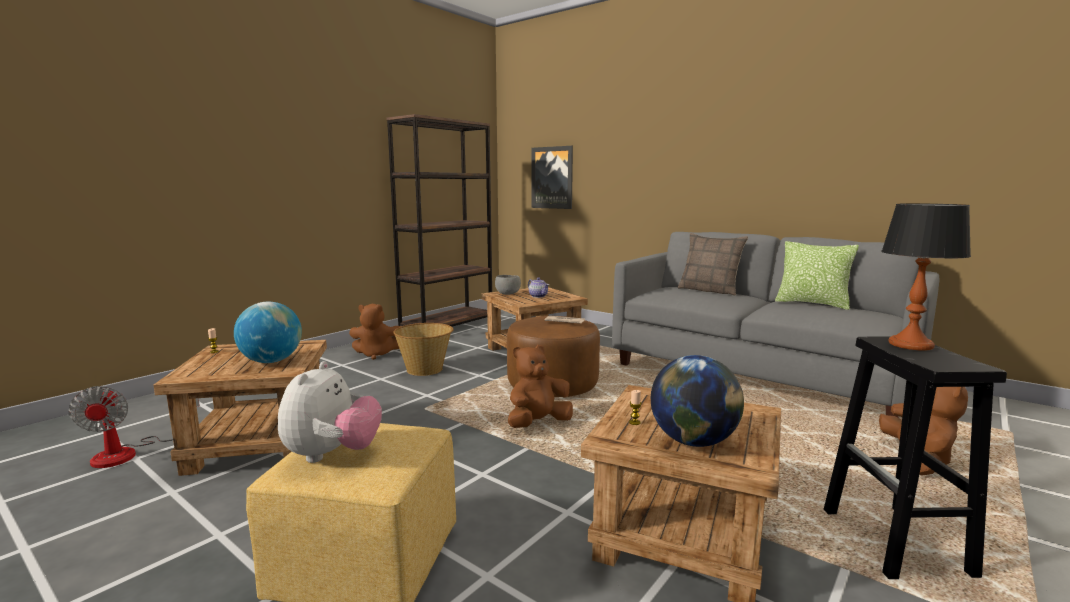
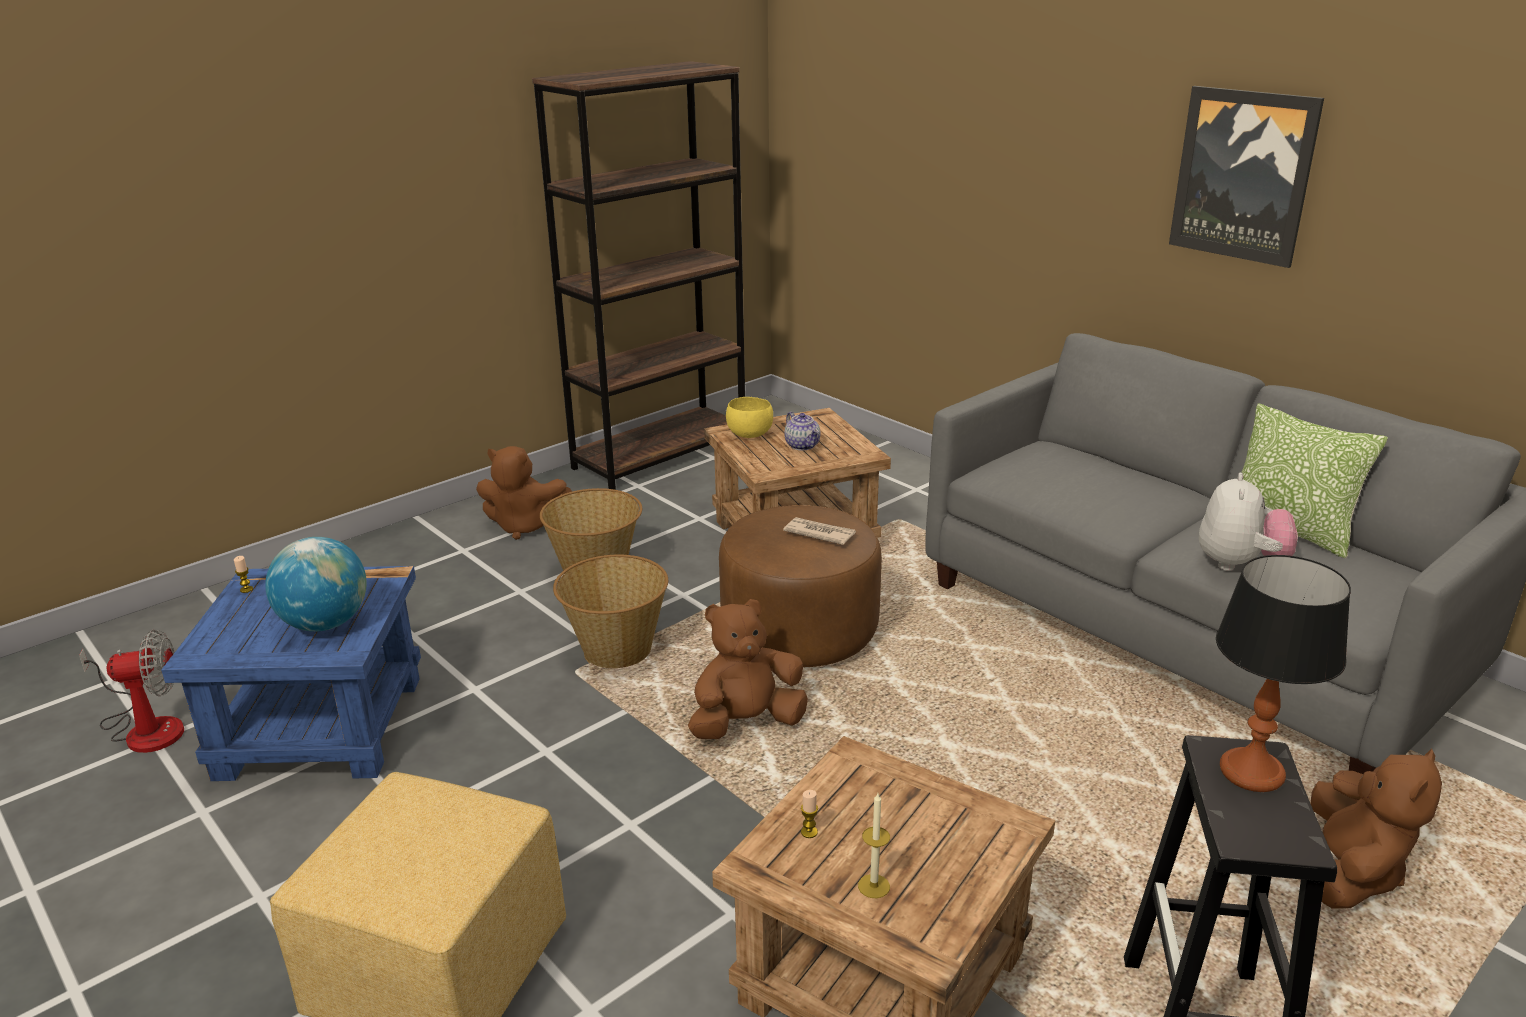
camera: 10 degrees right, 15 degrees up
(129, 452) = (146, 728): fan -> fan turned 90 degrees counterclockwise
(261, 443) = (324, 725): brown side table -> blue side table
(332, 455) = (379, 852): plush toy -> plush toy (1239, 564)
(447, 398) = (616, 650): none -> basket
(507, 294) = (749, 435): grey bowl -> yellow bowl
(552, 177) = (868, 167): picture -> picture (1243, 175)
(693, 442) = (874, 886): globe -> candle
(709, 290) = (1115, 468): pillow -> none

